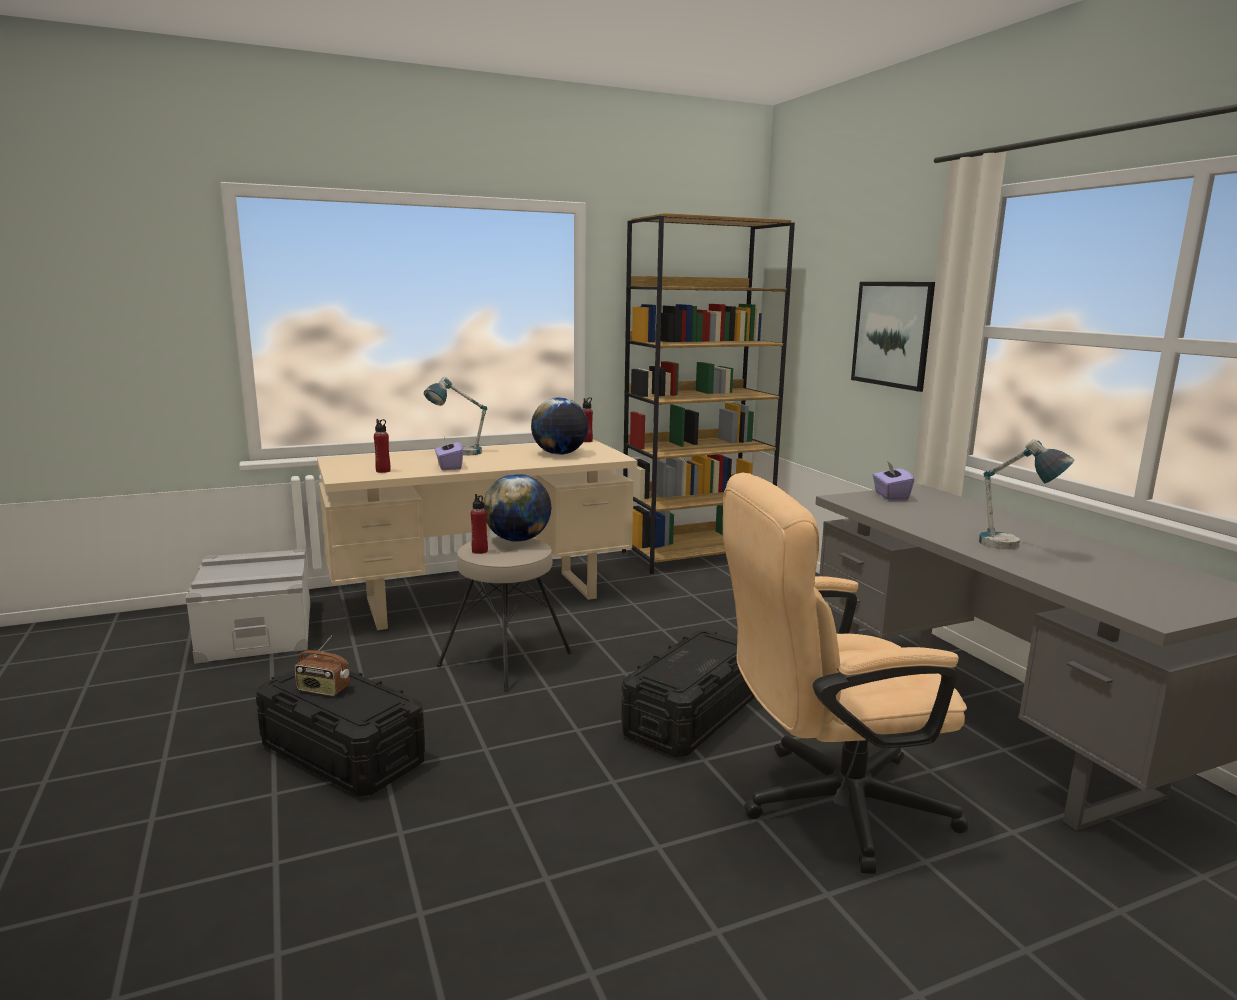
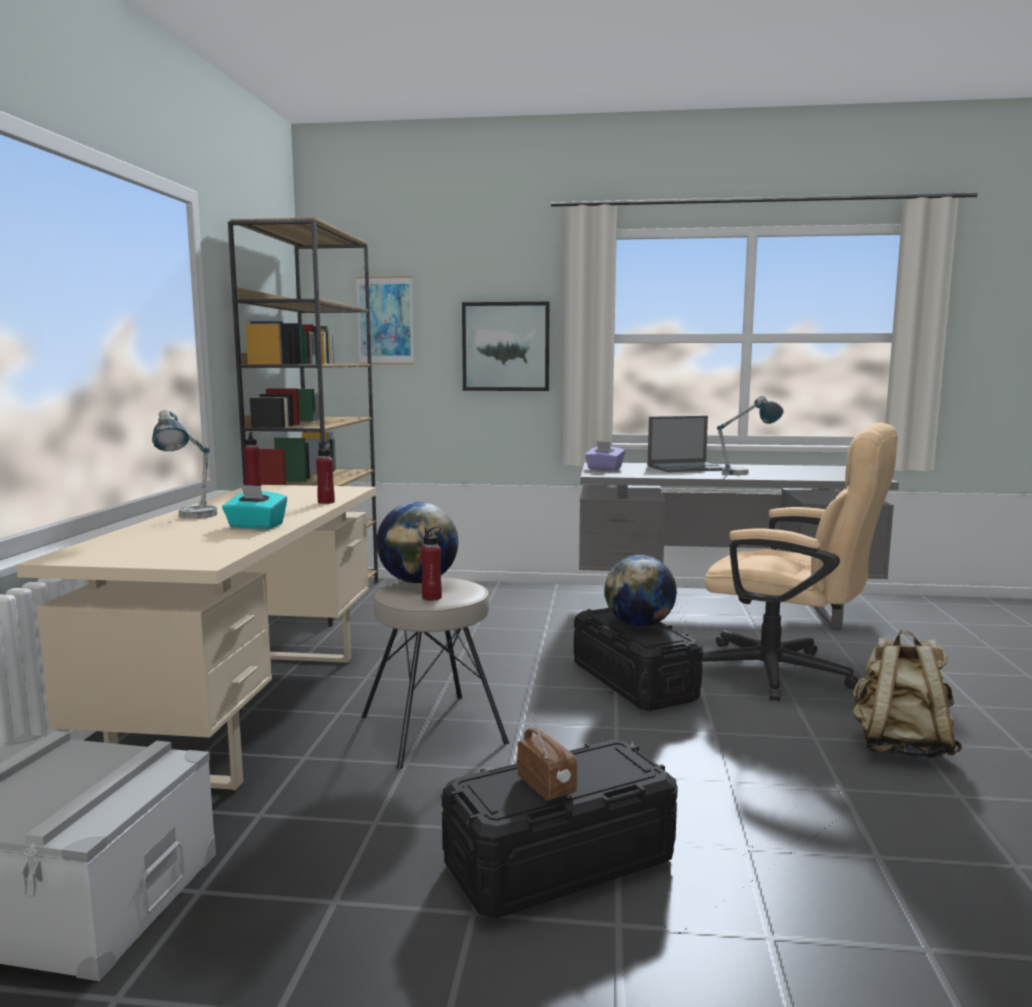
camera: 60 degrees left, 5 degrees down
(323, 690) = (547, 786): radio -> radio turned 75 degrees counterclockwise
(383, 471) = (209, 546): red bottle -> red bottle (326, 502)
(449, 467) = (255, 526): purple tissue box -> turquoise tissue box
(559, 454) = (292, 497): globe -> globe (639, 625)
(689, 915) = (899, 747): none -> beige backpack
(810, 299) = (385, 320): none -> picture
(827, 805) = (787, 674): beige office chair -> beige office chair turned 75 degrees counterclockwise
(987, 521) = (687, 468): none -> laptop

